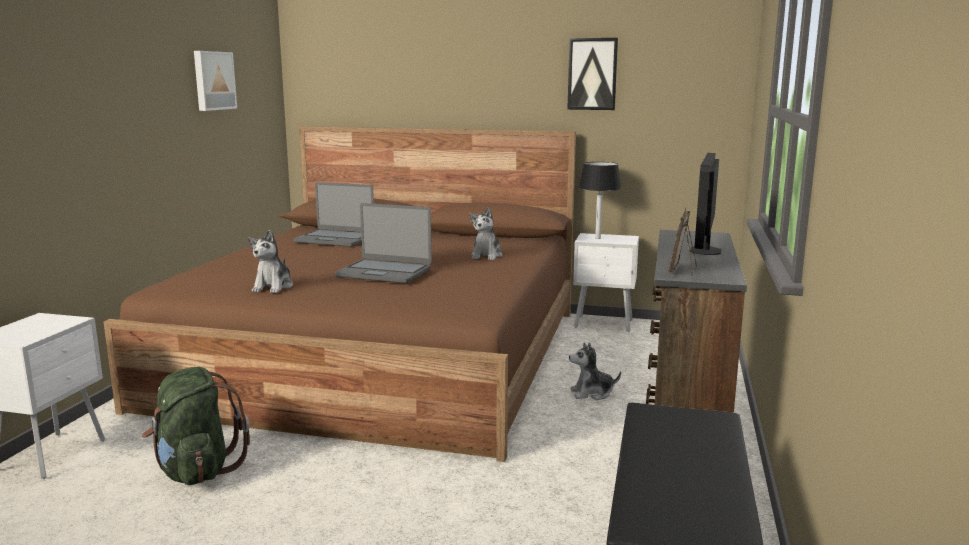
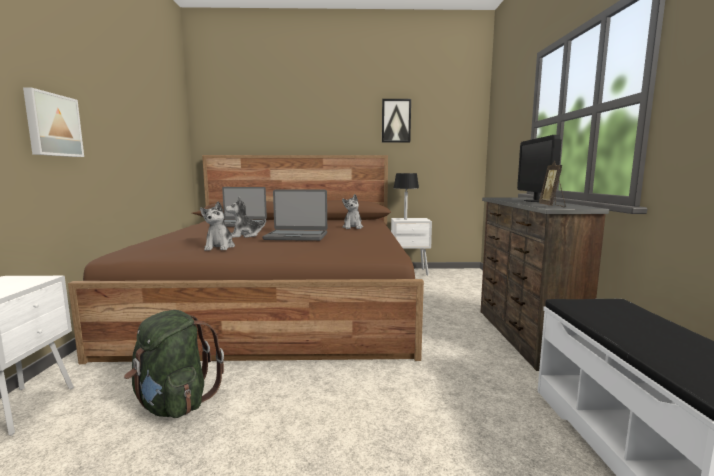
camera: 15 degrees left, 5 degrees down
(213, 80) = (146, 111): picture -> picture (52, 125)
(592, 393) = (438, 310): plush toy -> plush toy (245, 235)

